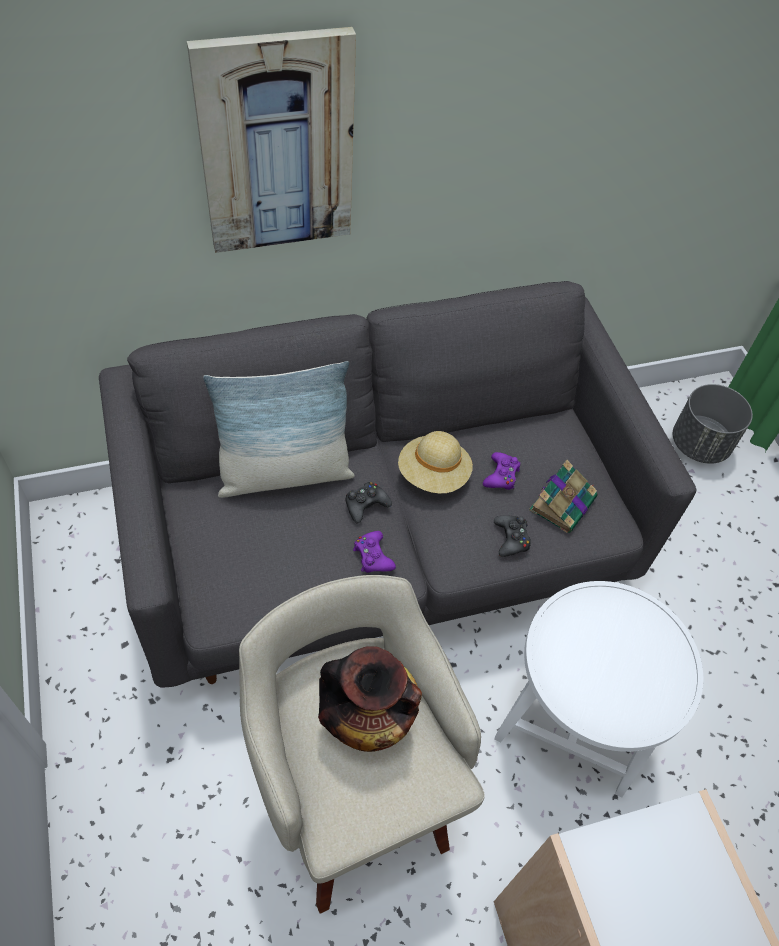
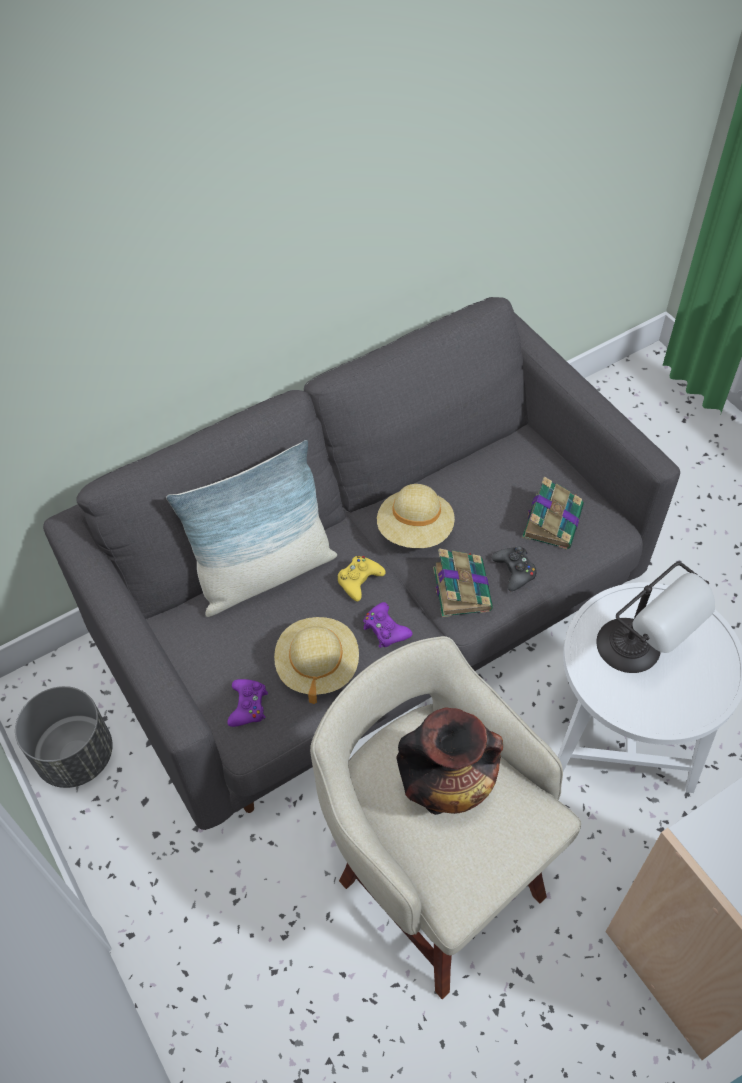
camera: 10 degrees left, 0 degrees up
(276, 145) = (182, 243): picture -> none
(299, 570) = (317, 665): none -> beige hat
(365, 505) = (359, 580): black game controller -> yellow game controller
(456, 539) = (461, 588): none -> book
(501, 476) = (483, 511): purple game controller -> purple game controller (248, 706)
(602, 651) = (640, 653): none -> table lamp
(699, 444) = (654, 423): grey planter -> grey planter (76, 755)

